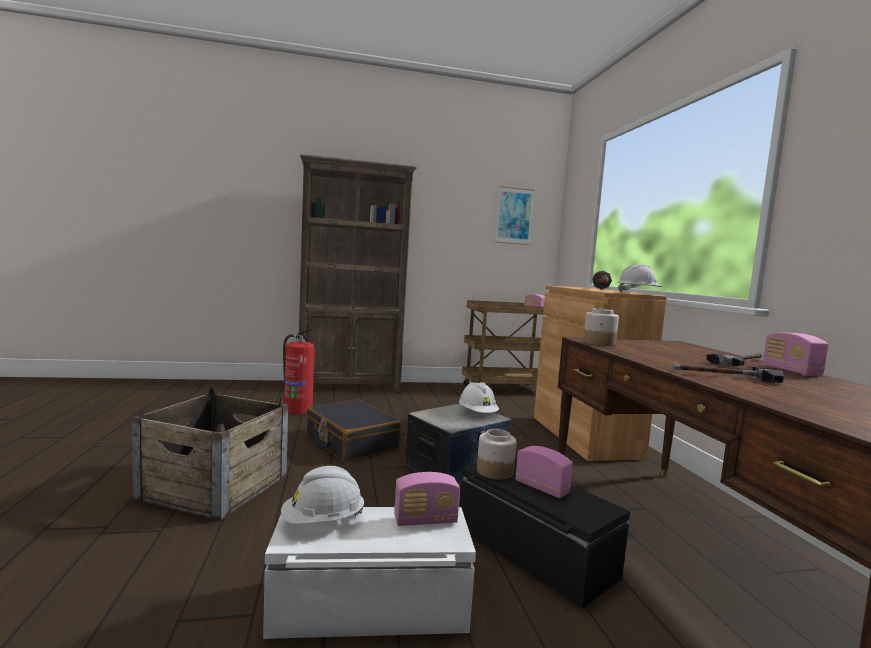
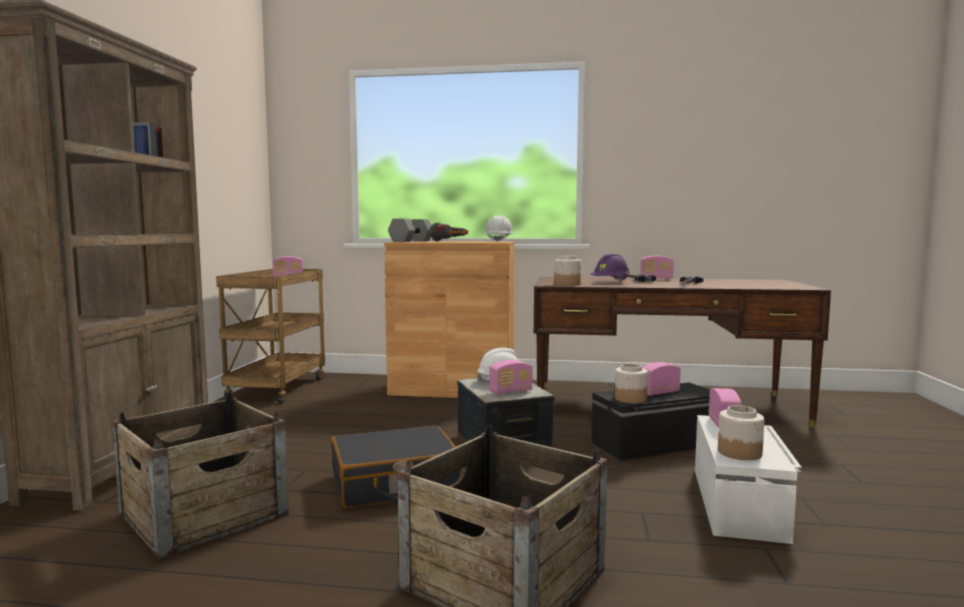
camera: 70 degrees left, 0 degrees up
(297, 409) = (204, 514): fire extinguisher -> crate
(322, 522) = (739, 452): white hard hat -> jar
(444, 418) = (510, 392): none -> radio
(514, 216) = (235, 151): picture -> none
(580, 287) = (411, 241): none -> grey dumbbell
(666, 354) = (610, 282): none -> purple hard hat

